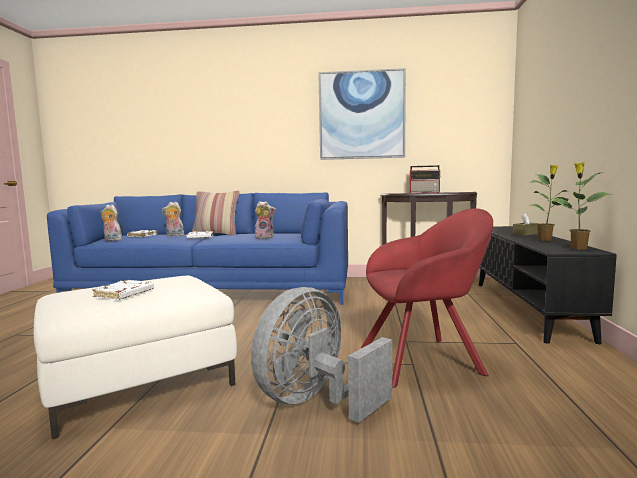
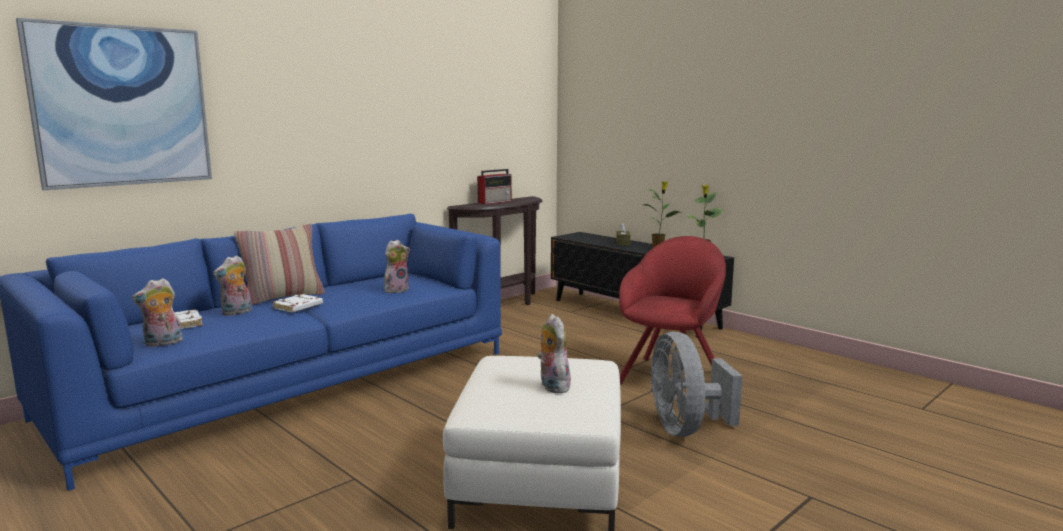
camera: 50 degrees left, 5 degrees up
(124, 294) = (552, 386): white book -> plush toy
(361, 115) = (423, 104): picture -> picture (122, 106)

